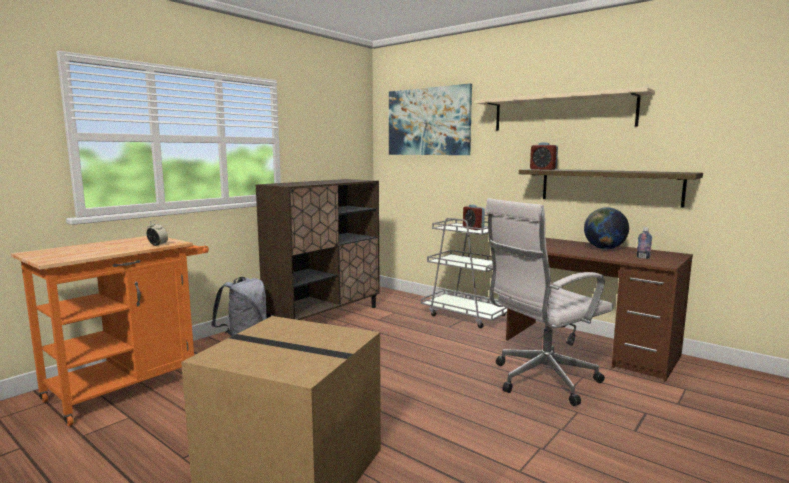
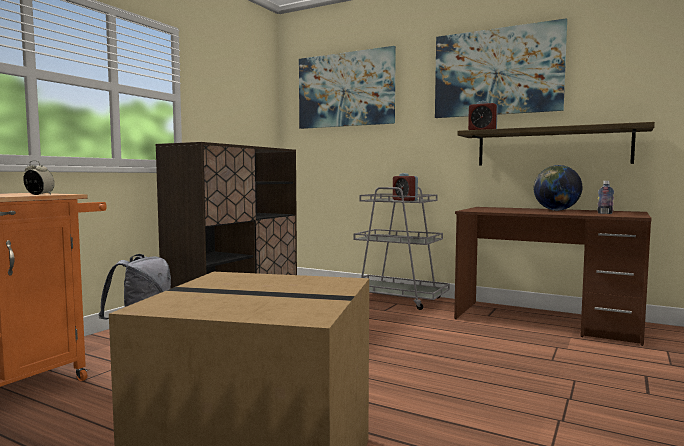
camera: 10 degrees left, 5 degrees down
(540, 381) = (515, 353): white office chair -> none
(561, 112) = (497, 72): beige shelf -> picture

